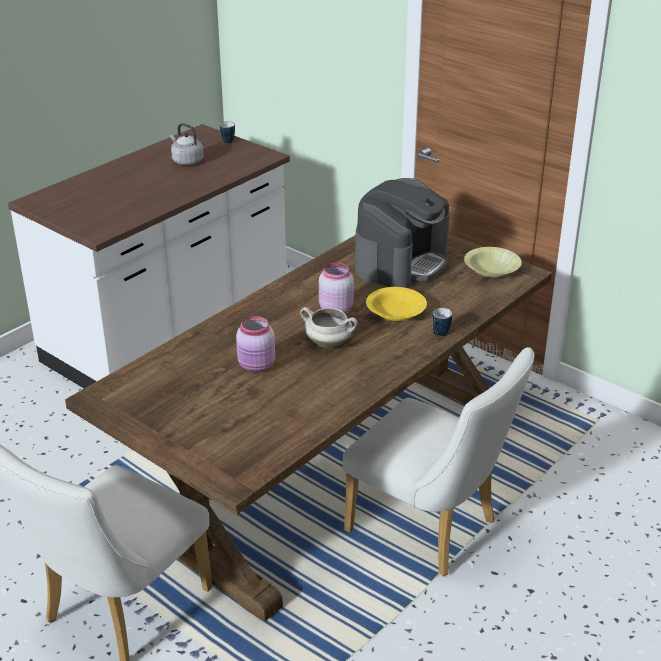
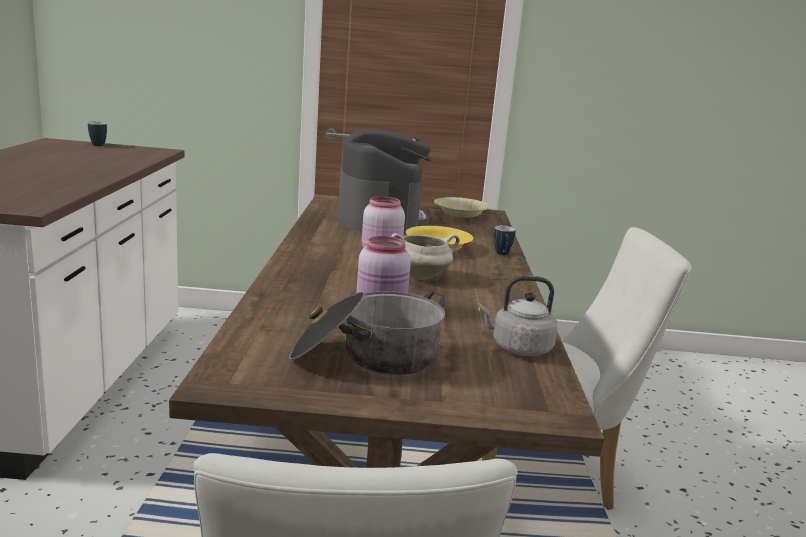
camera: 40 degrees left, 15 degrees down
(186, 161) = (67, 156): grey kettle -> grey kettle (518, 348)
(190, 405) = (367, 357): none -> cooking pot

